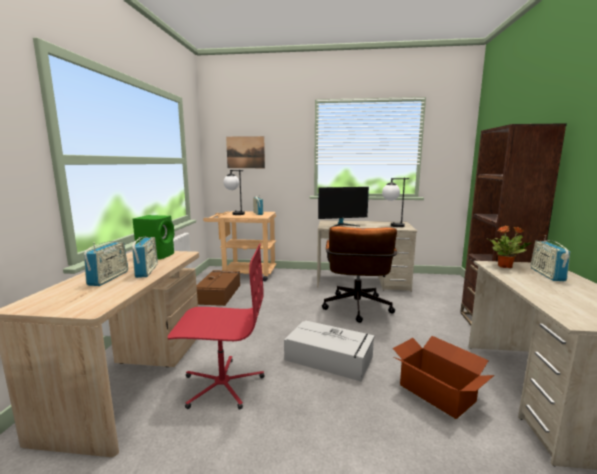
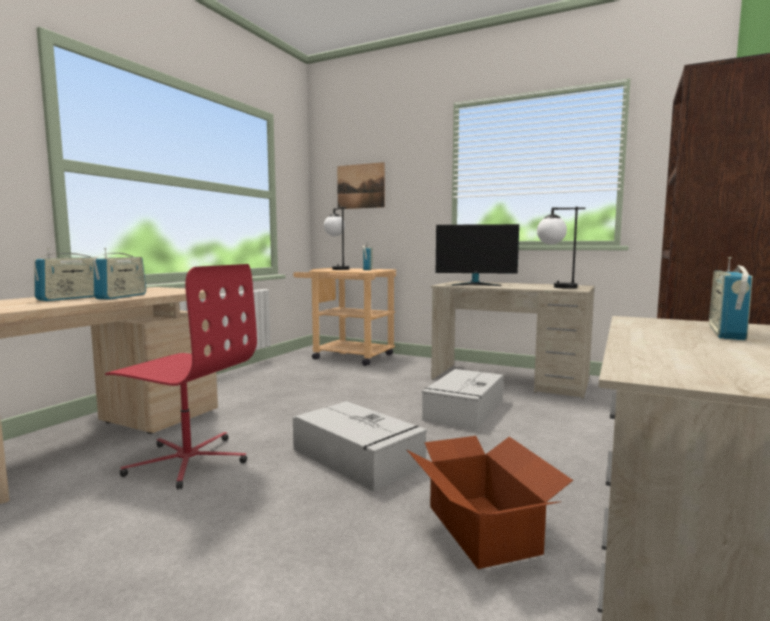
camera: 20 degrees right, 5 degrees down
(157, 255) = (164, 290): green speaker -> none
(219, 293) = (292, 372): brown storage box -> none
(357, 310) = (464, 410): brown office chair -> grey storage box
(505, 266) = (658, 322): potted plant -> none

